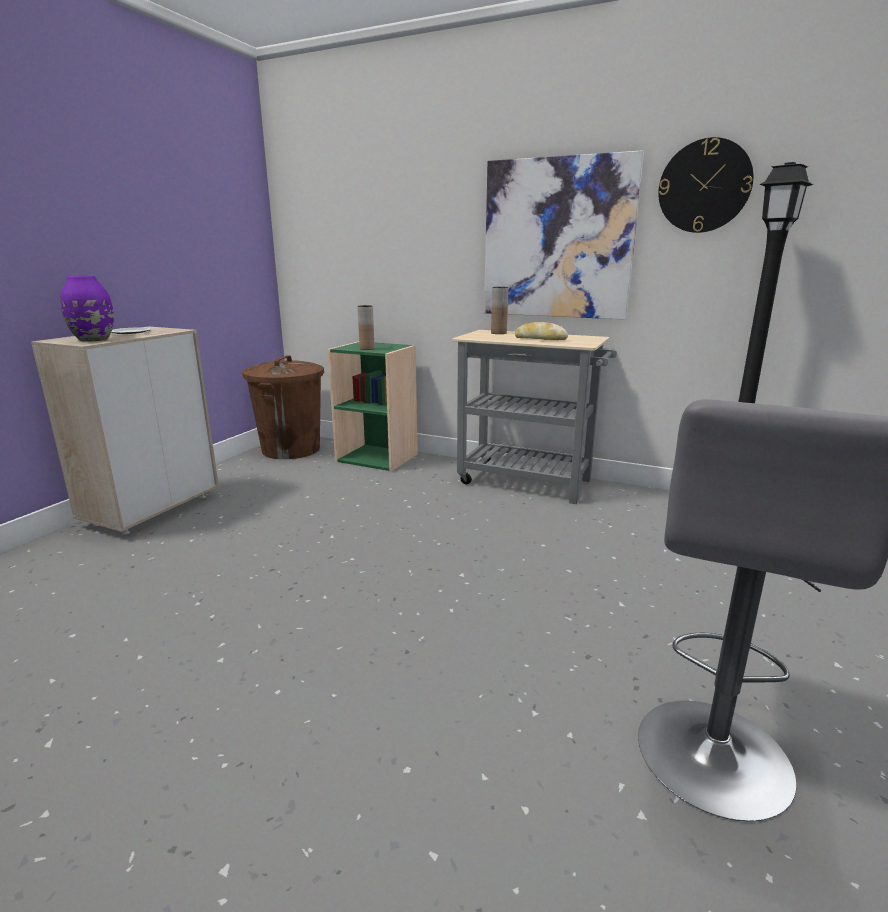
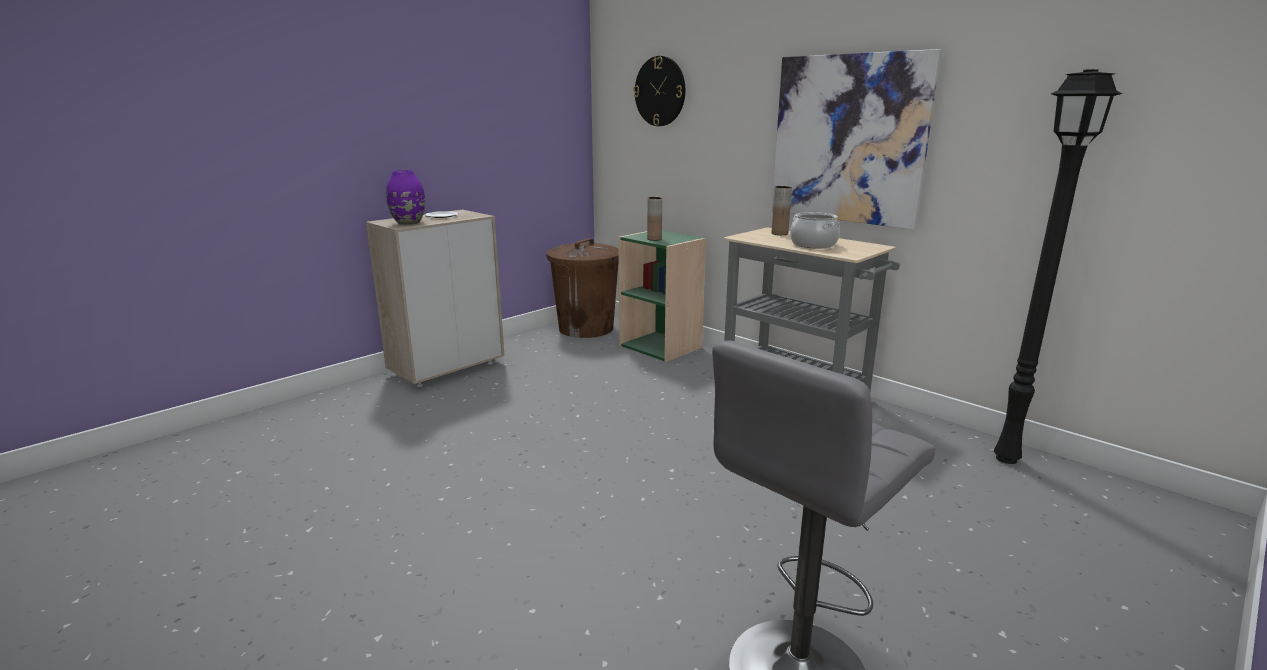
camera: 20 degrees right, 0 degrees up
(540, 339) = (813, 244): bread -> cooking pot
(704, 186) = (1006, 88): wall clock -> wall clock (660, 91)

